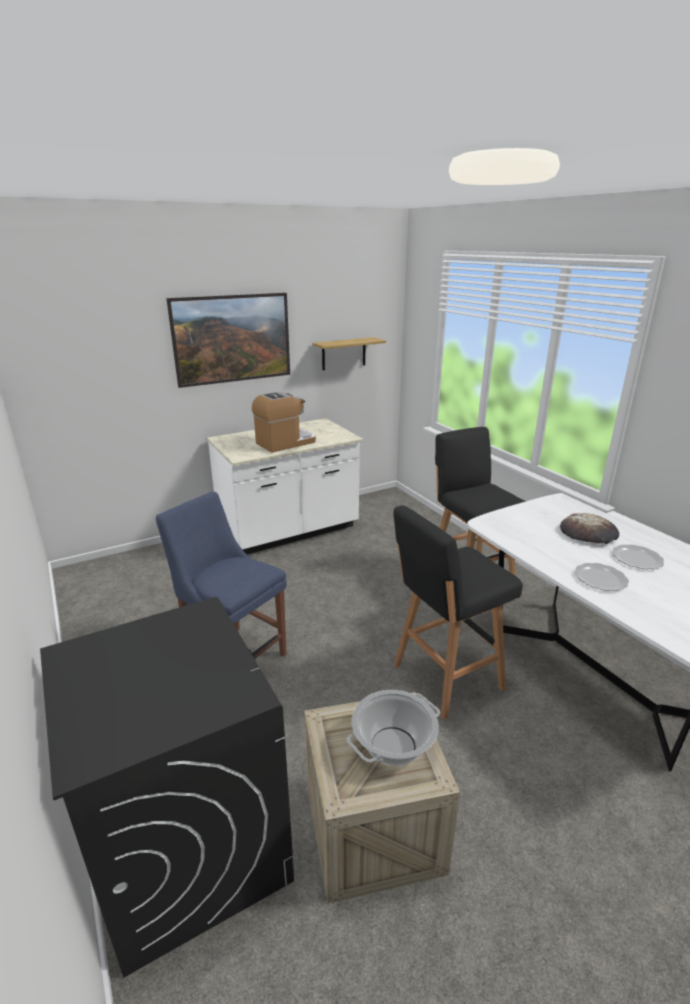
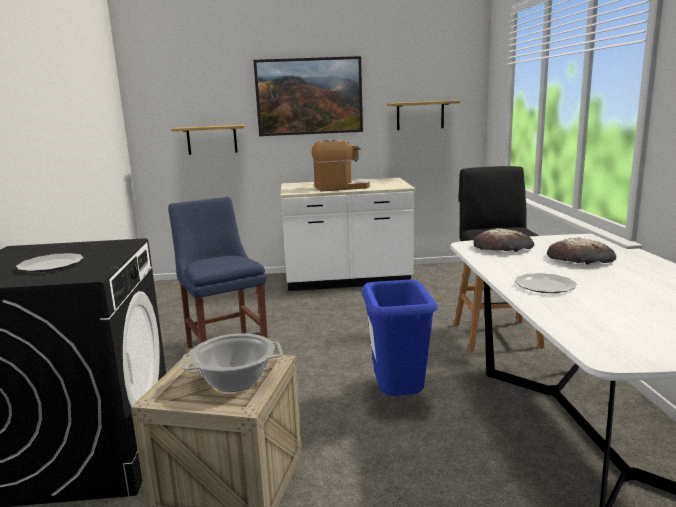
camera: 25 degrees right, 10 degrees down
(121, 395) = (212, 139): none -> shelf
(444, 678) = (398, 399): black stool -> blue trash can
(516, 524) = (503, 247): none -> bread
(636, 559) = (613, 278): plate -> plate (50, 265)

